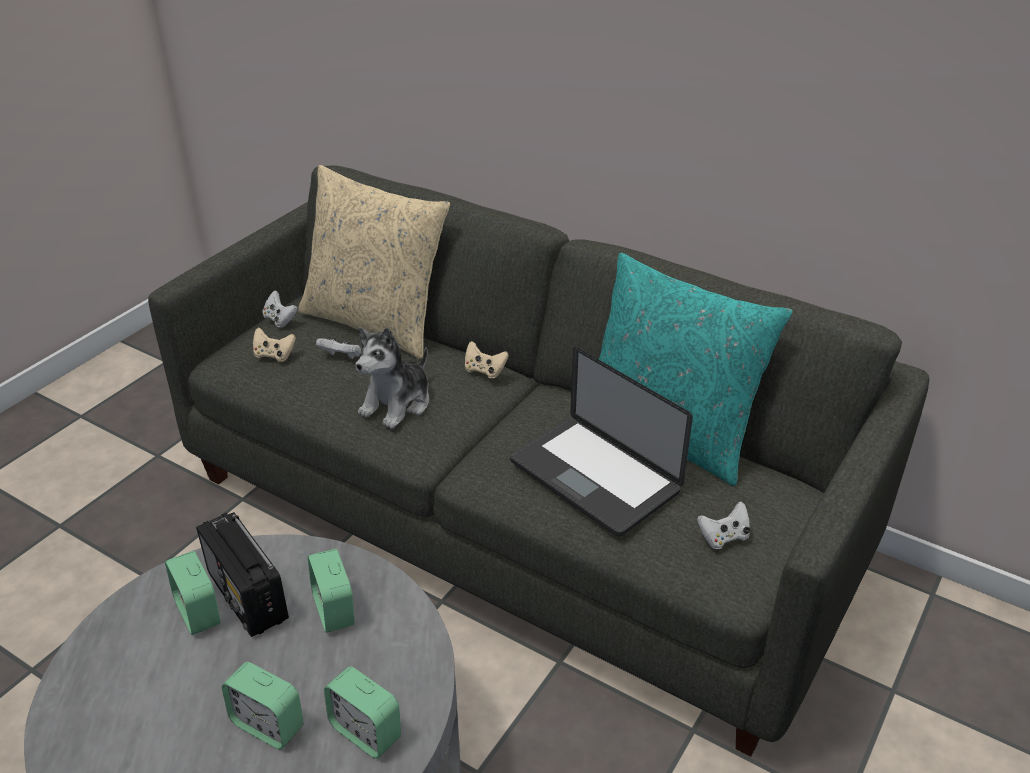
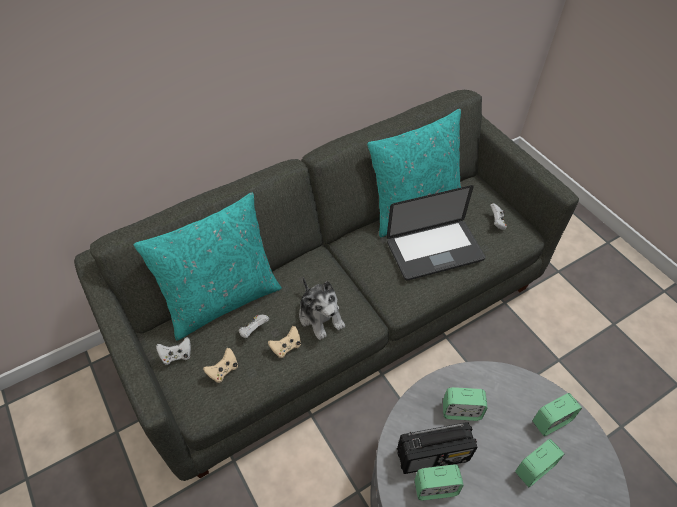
camera: 65 degrees left, 15 degrees up
(375, 323) = (222, 299): beige pillow -> turquoise pillow
(484, 371) = (313, 261): beige game controller -> beige game controller (286, 347)

